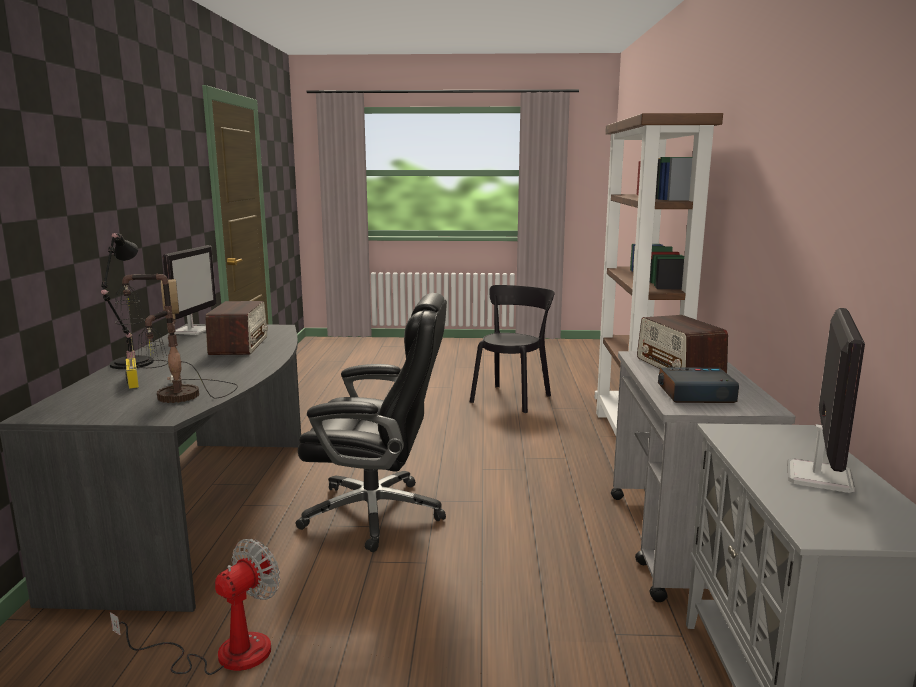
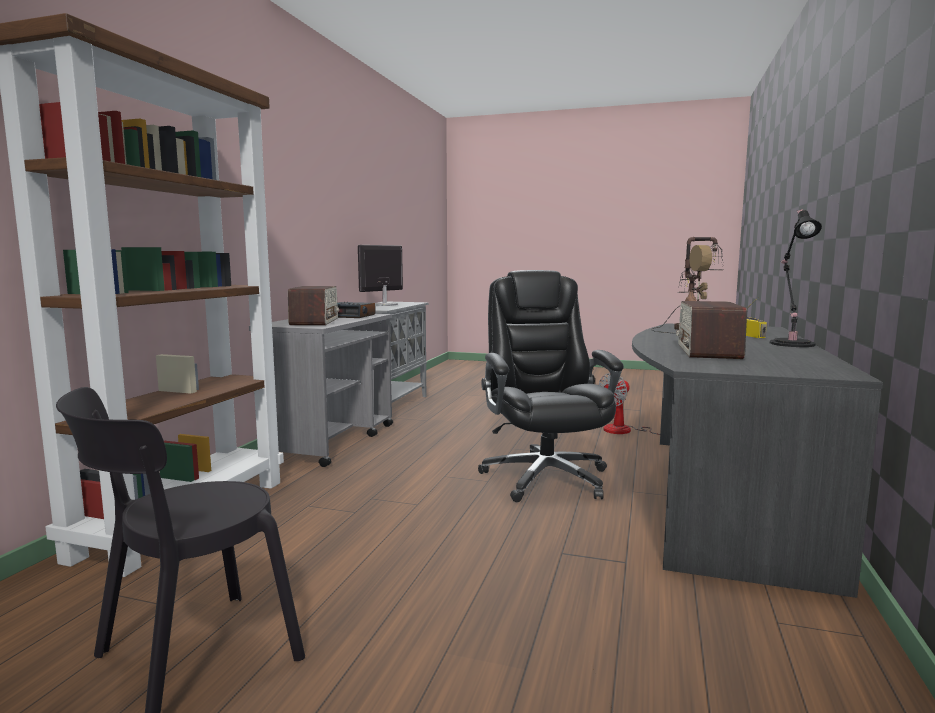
camera: 165 degrees left, 5 degrees down
(192, 331) = (826, 369): monitor -> none
(377, 513) = (545, 477): black office chair -> black office chair turned 60 degrees clockwise

